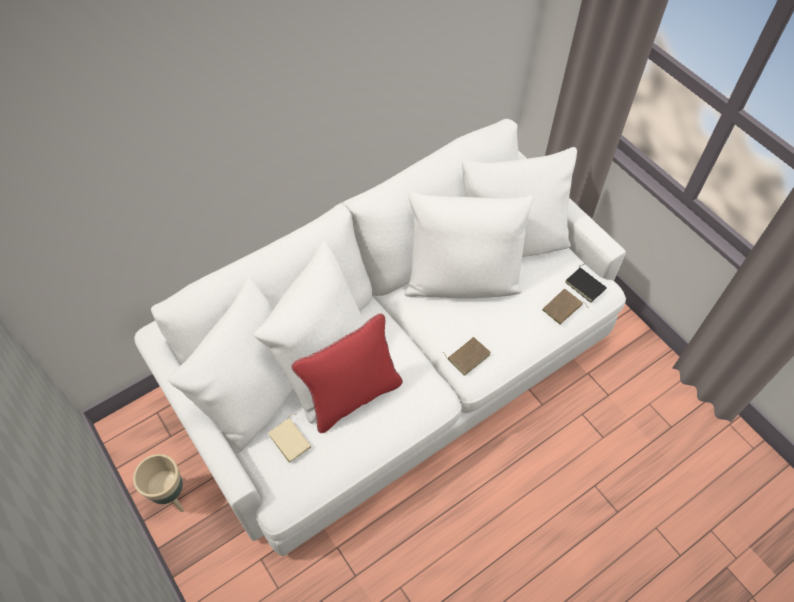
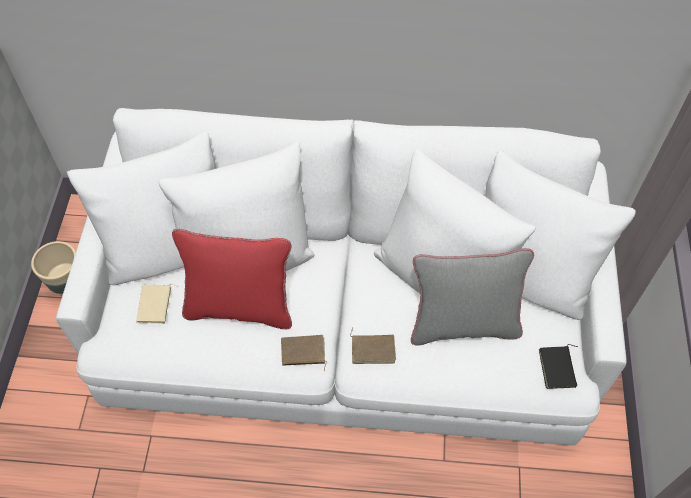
camera: 40 degrees right, 0 degrees up
(507, 299) = (463, 324): none -> grey pillow
(563, 308) = (511, 373): brown book -> brown book (303, 353)

